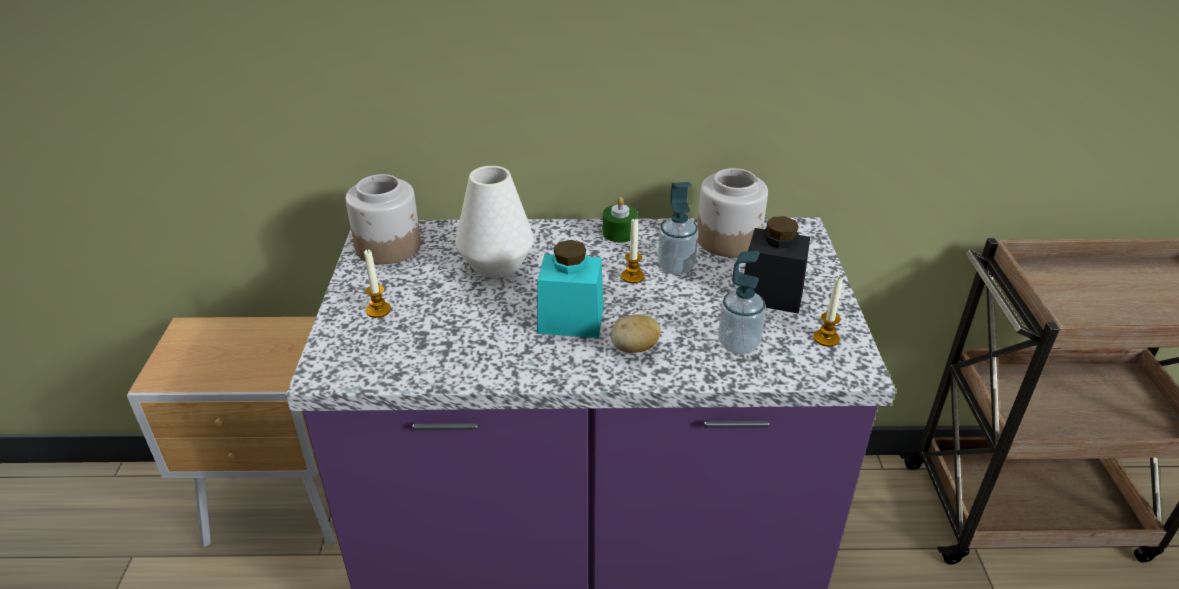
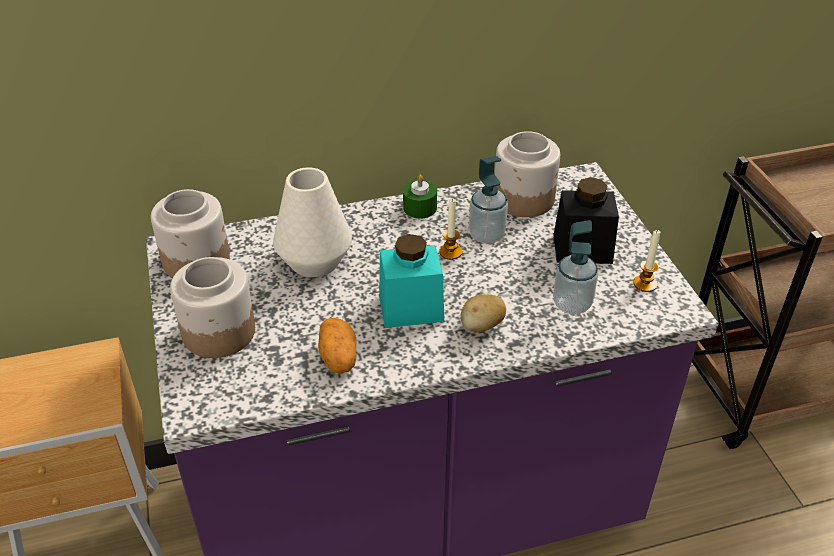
camera: 15 degrees left, 5 degrees up
(378, 310) = (218, 332): candle -> jar
(480, 351) = (338, 357): none -> potato

